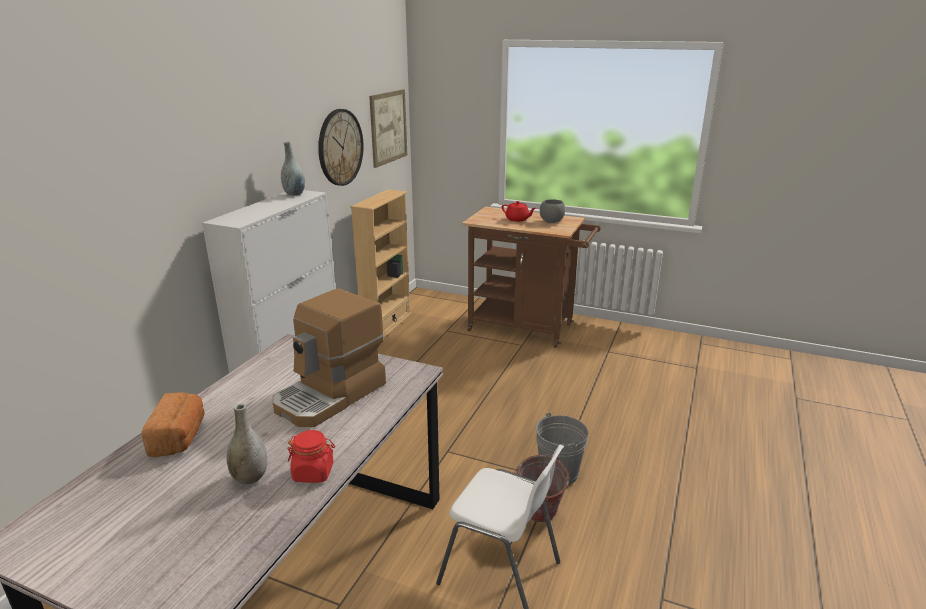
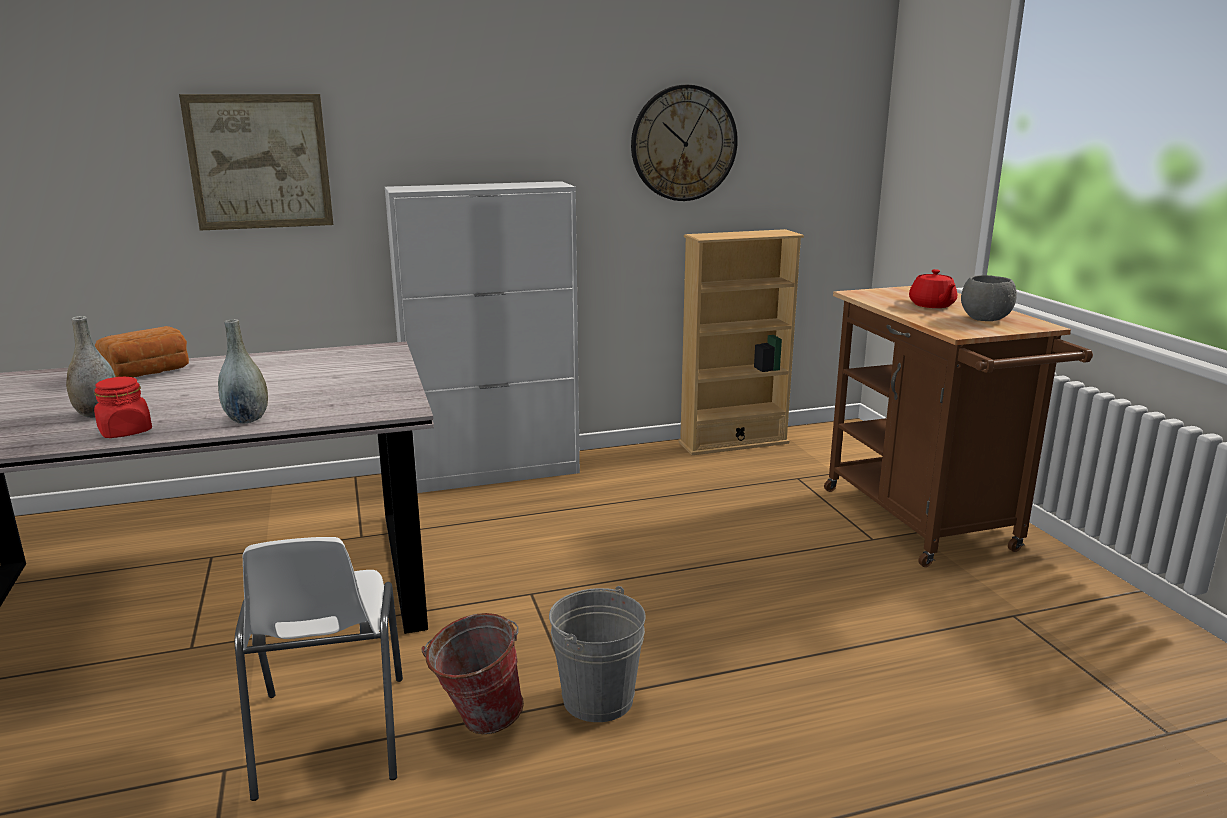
camera: 50 degrees right, 5 degrees down
(294, 194) = (540, 183): grey vase -> grey vase (247, 419)
(331, 395) = (292, 393): coffee machine -> none
(388, 127) = (817, 132): picture -> picture (259, 162)

